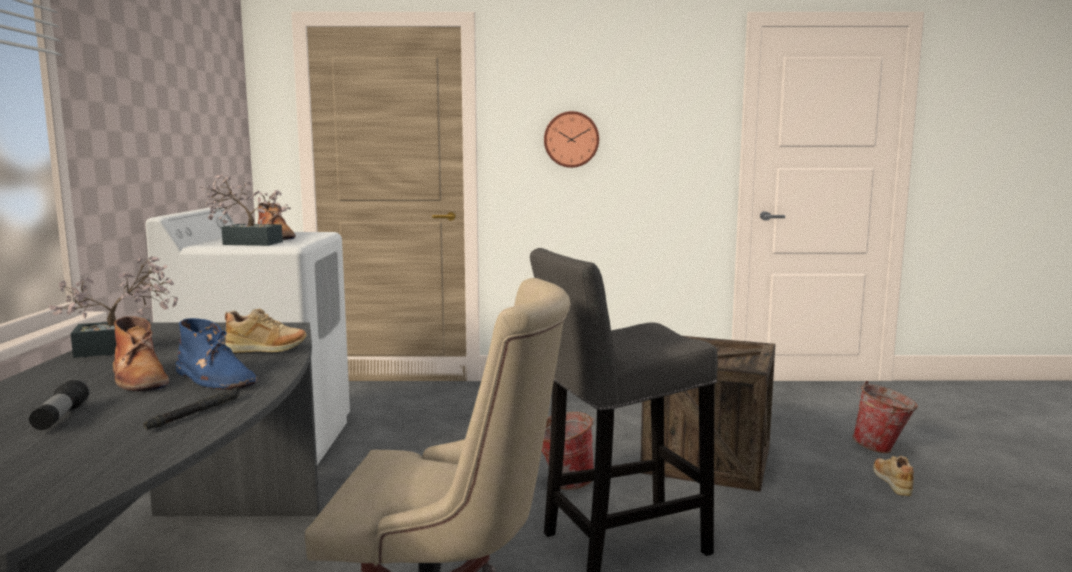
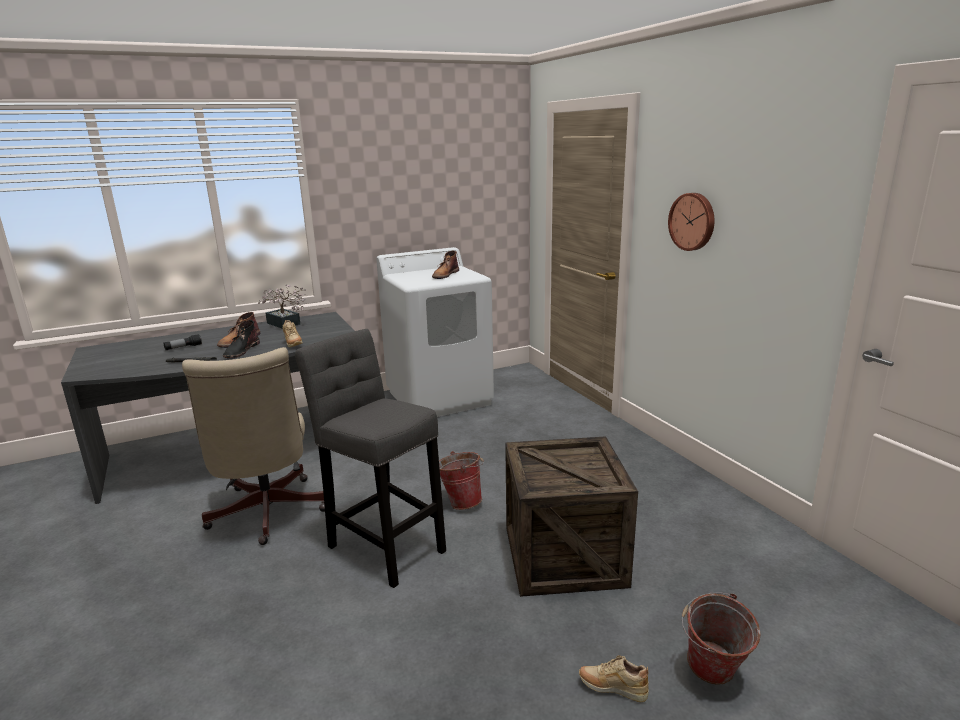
camera: 65 degrees right, 10 degrees up
(215, 378) = (241, 350): blue boot -> black boot
(247, 243) = (412, 277): potted plant -> none
(892, 484) = (612, 688): beige shoe -> beige shoe turned 135 degrees counterclockwise

